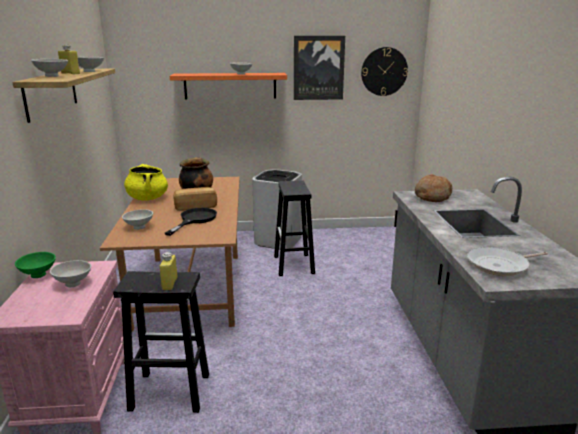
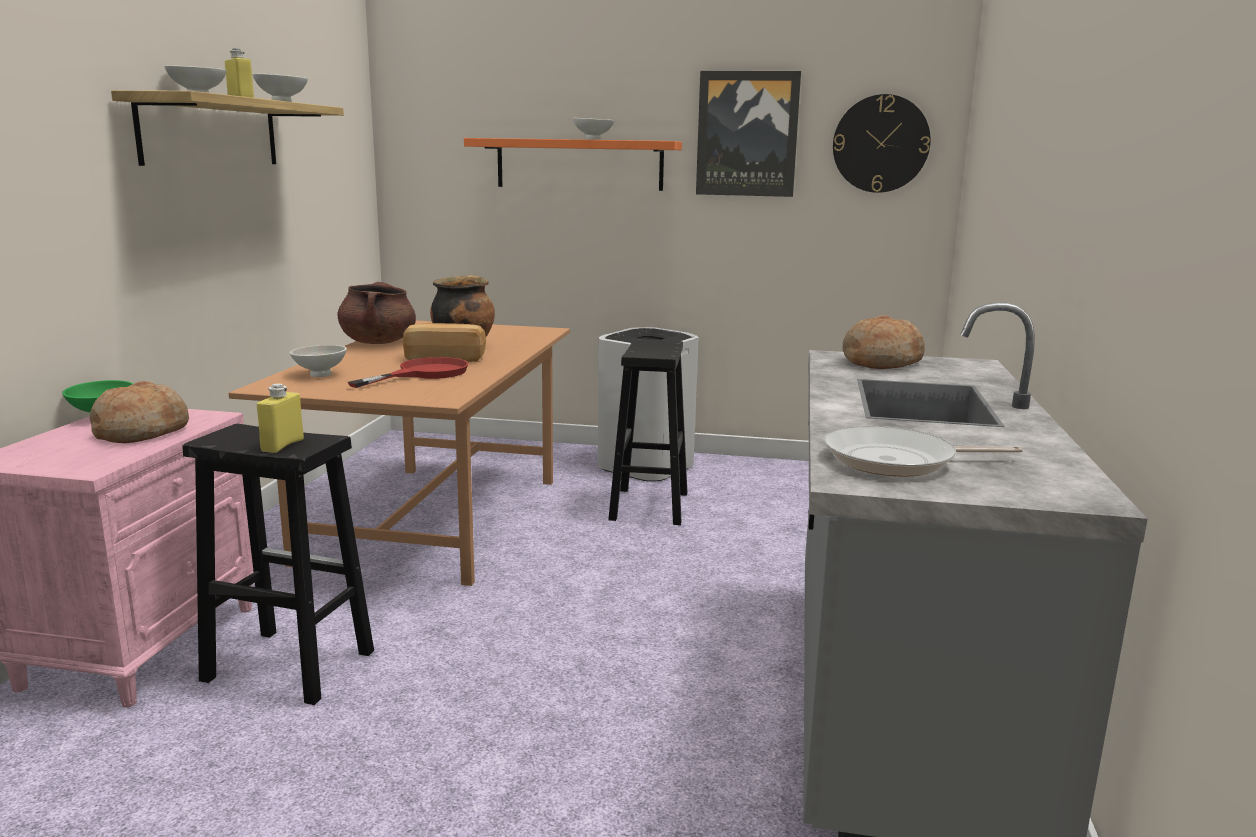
camera: 15 degrees right, 5 degrees down
(73, 283) = (141, 432): white bowl -> bread
(147, 198) = (378, 342): yellow cooking pot -> brown cooking pot
(194, 220) = (423, 374): black frying pan -> red frying pan

